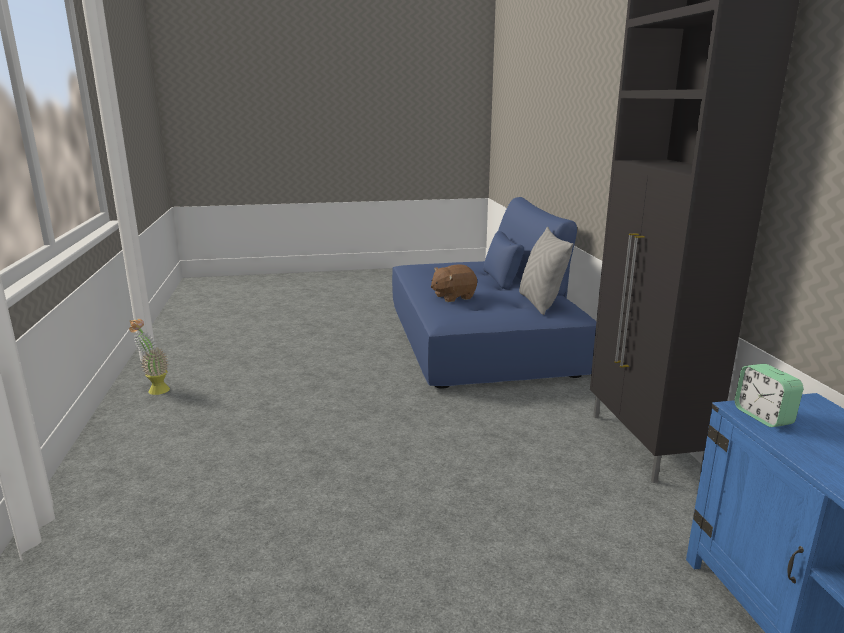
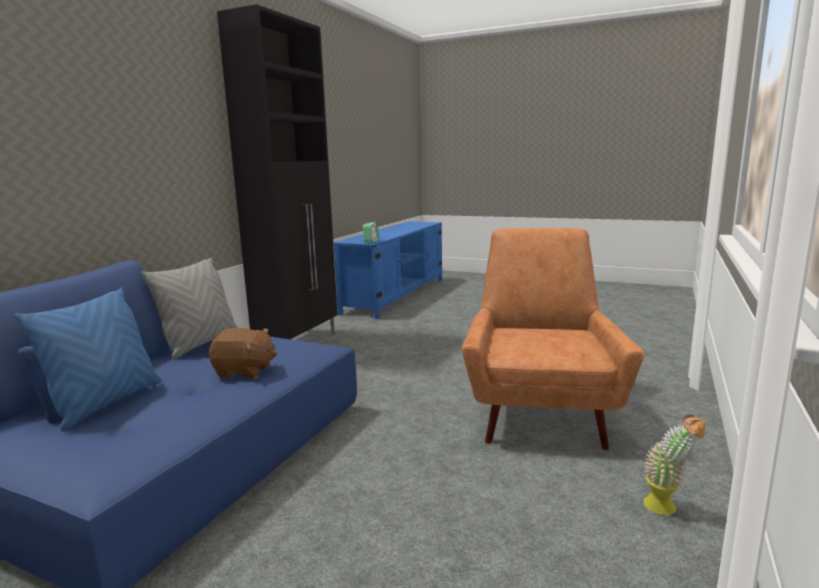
camera: 145 degrees left, 5 degrees down
(256, 437) = (539, 410): none -> brown armchair
(481, 275) = (106, 403): none -> blue pillow

